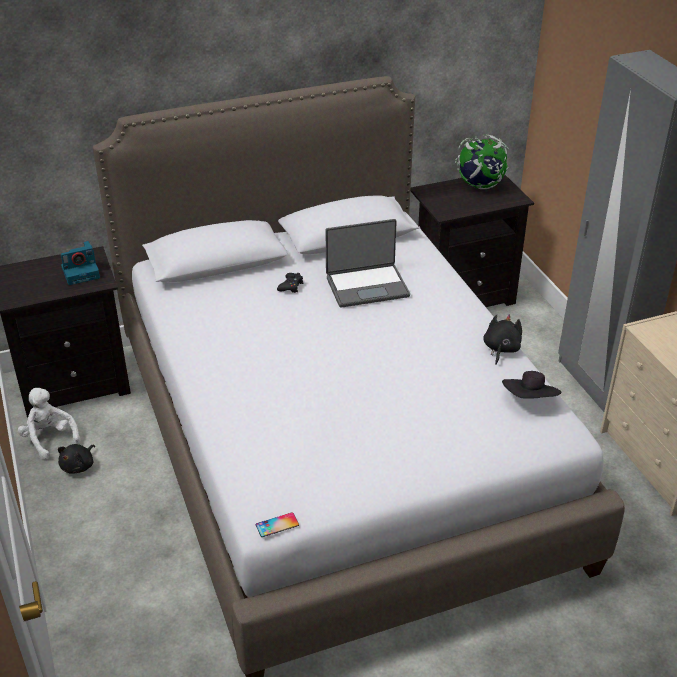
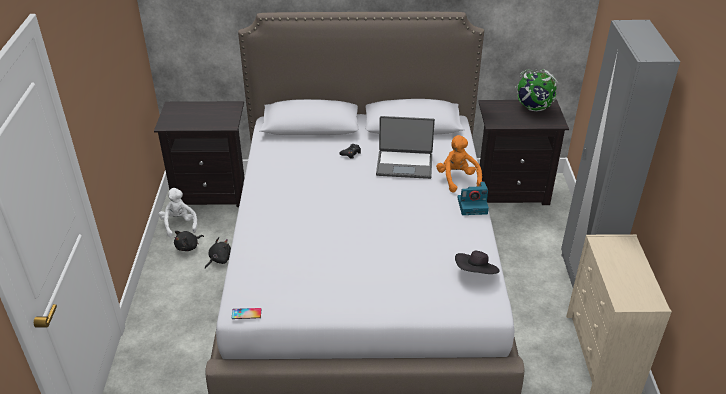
camera: 20 degrees right, 0 degrees up
(81, 272) = (220, 116): camera -> camera (473, 205)
(441, 290) = (457, 179): none -> orange plush toy
(501, 349) = (476, 231): black plush toy -> black plush toy (219, 259)

